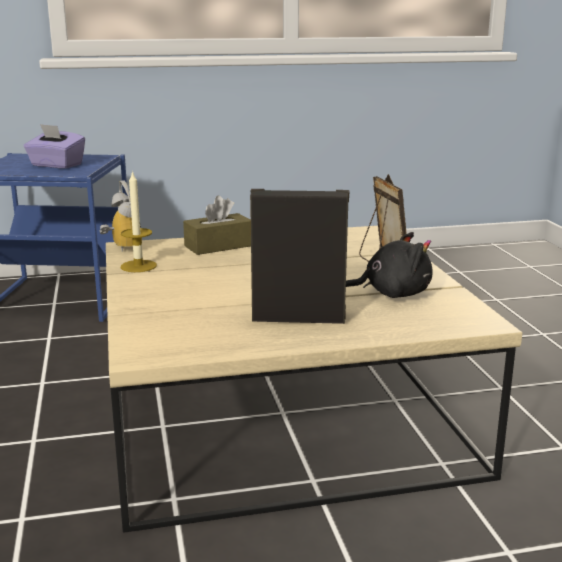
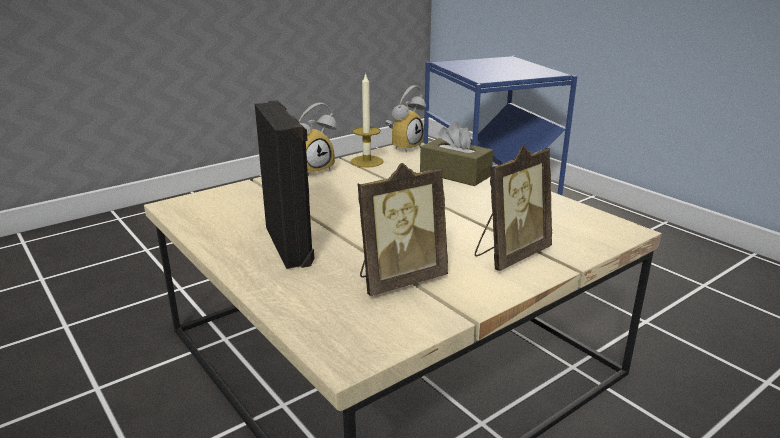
camera: 65 degrees right, 5 degrees up
(56, 165) = (497, 70): purple tissue box -> none
(124, 287) = (313, 169): none -> alarm clock
(392, 294) = (399, 280): black plush toy -> picture frame

